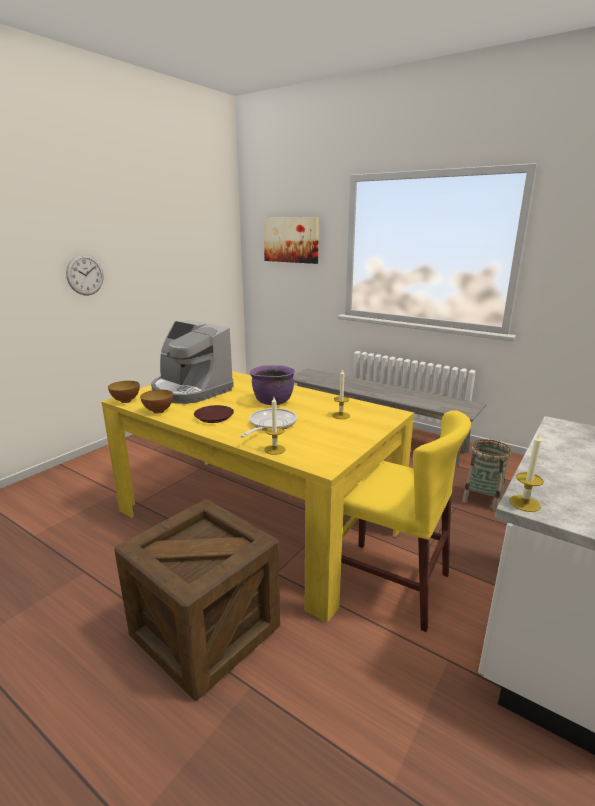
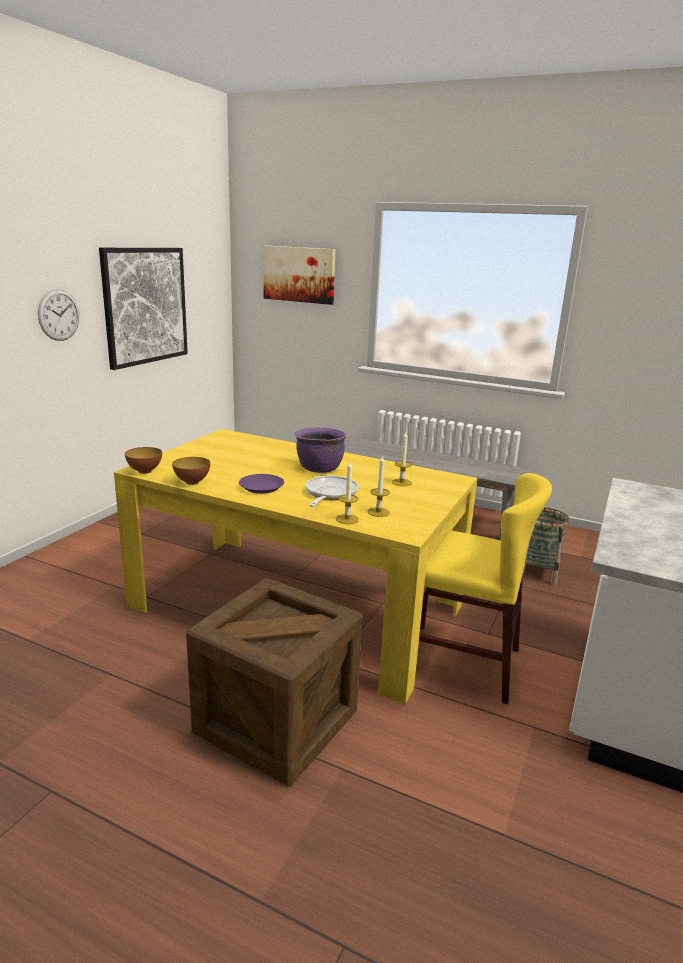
camera: 10 degrees left, 0 degrees up
(163, 267) = (145, 306): none -> picture
(190, 390) = (216, 458): coffee machine -> none
(214, 417) = (262, 487): brown plate -> purple plate
(524, 503) = (616, 556): candle -> candle (378, 512)

